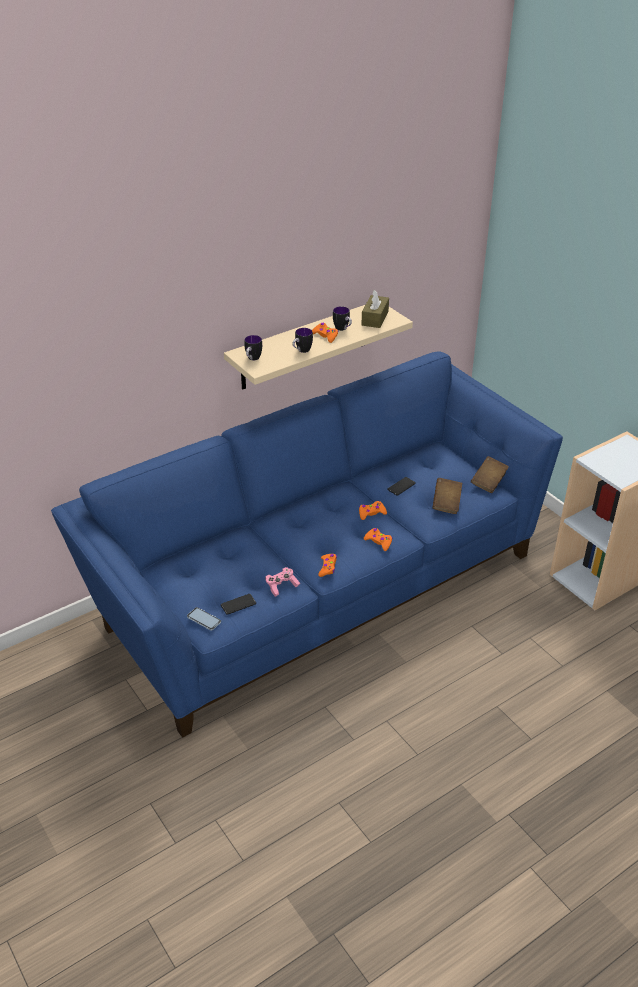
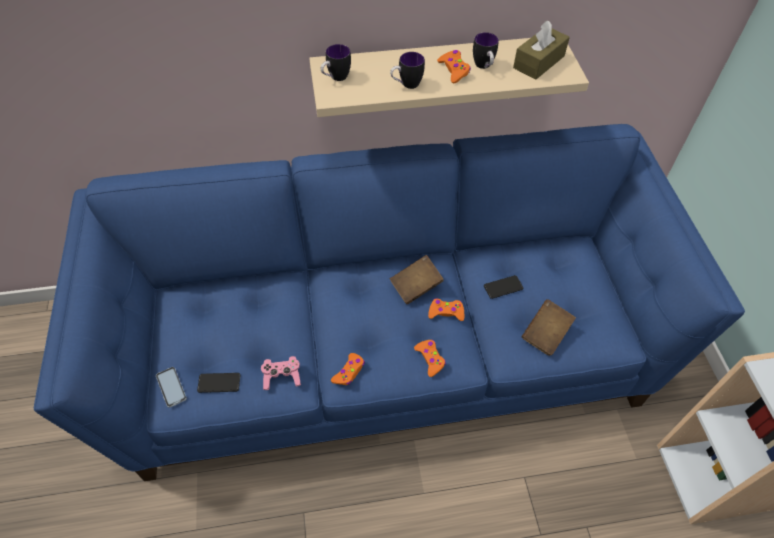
camera: 25 degrees right, 15 degrees up
(488, 482) = (618, 322): brown book -> brown book (416, 286)

